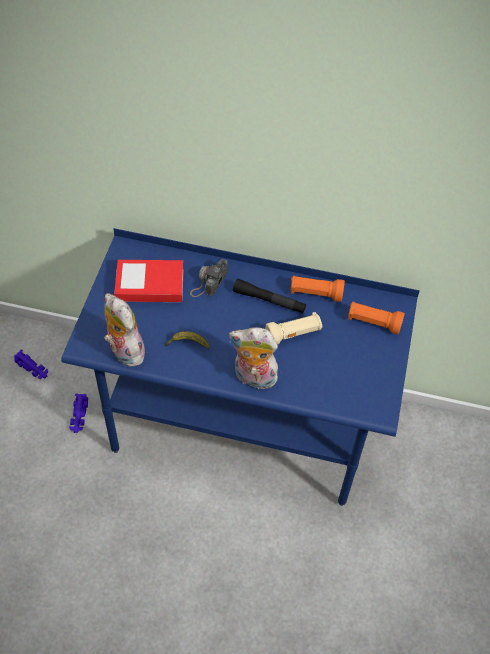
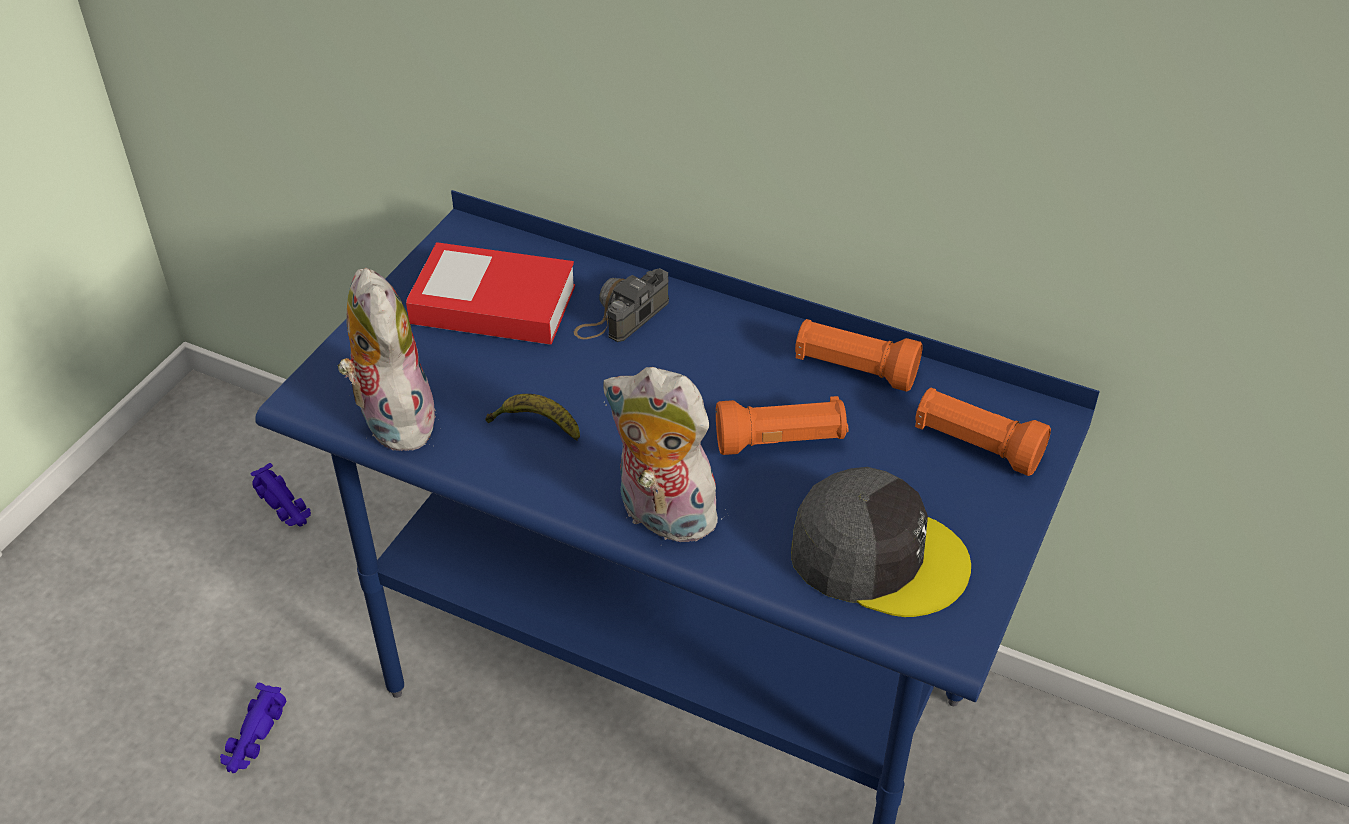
camera: 15 degrees right, 10 degrees down
(79, 416) = (344, 611): purple toy car -> purple toy car (253, 736)
(269, 300) = (744, 369): black flashlight -> none
(293, 334) = (780, 442): beige flashlight -> orange flashlight
(345, 380) = (877, 555): none -> grey cap

